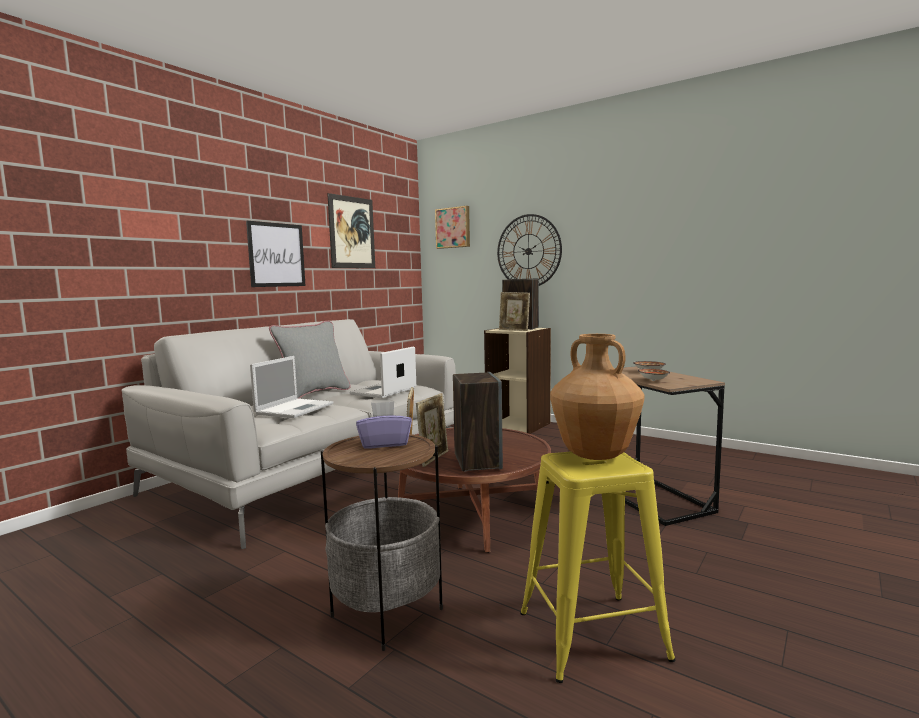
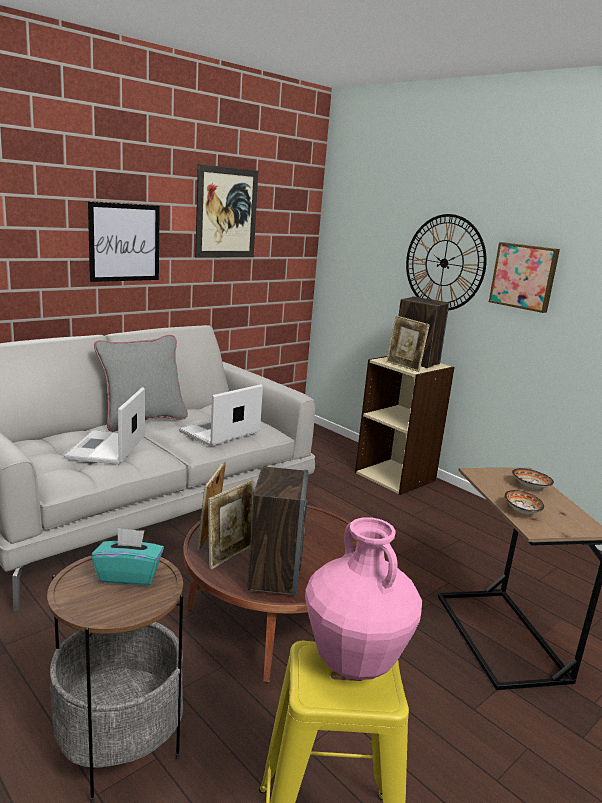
camera: 10 degrees right, 10 degrees up
(295, 408) = (106, 449): laptop -> laptop turned 150 degrees clockwise
(384, 443) = (129, 575): purple tissue box -> turquoise tissue box
(453, 228) = (360, 213): picture -> picture (524, 276)
(596, 456) = (355, 663): brown vase -> pink vase

